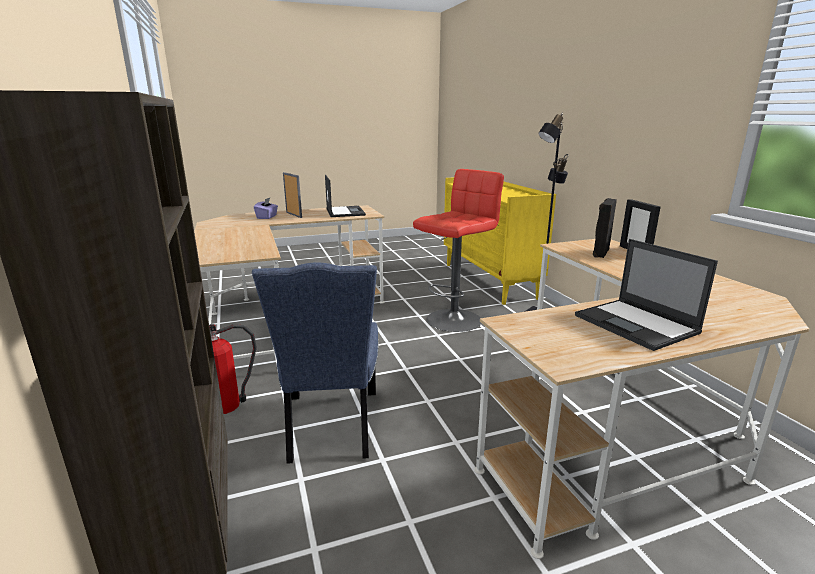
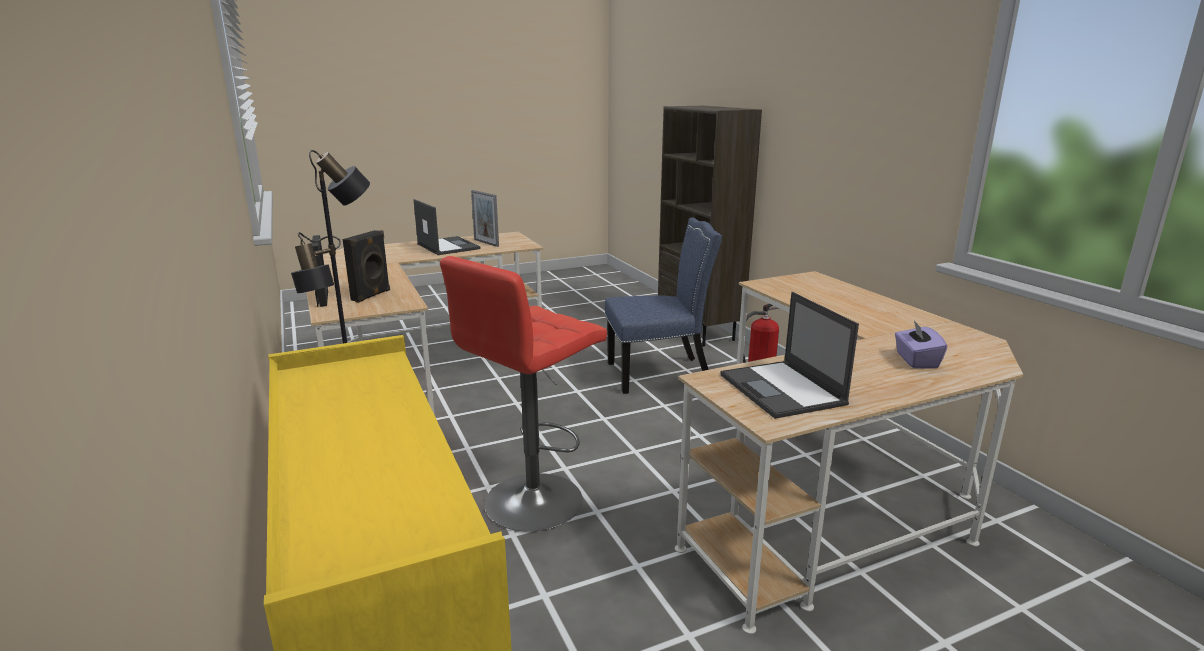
camera: 175 degrees right, 0 degrees up
(294, 215) = (877, 371): picture frame -> picture frame (486, 243)
(331, 422) = (656, 374): blue chair -> blue chair turned 90 degrees clockwise

